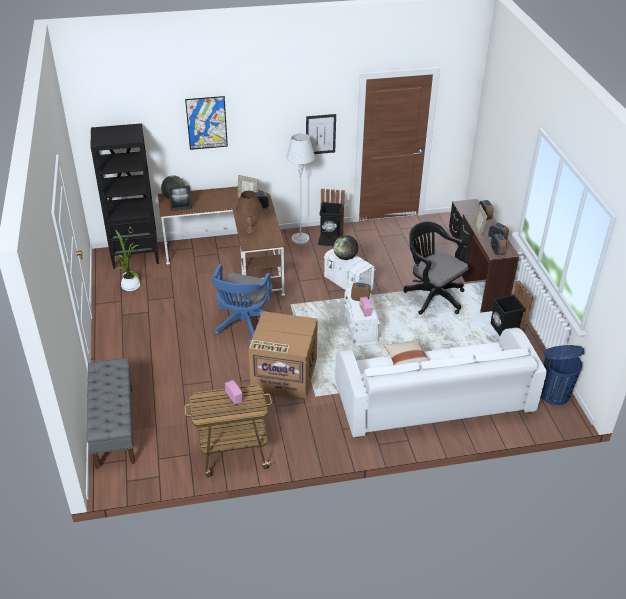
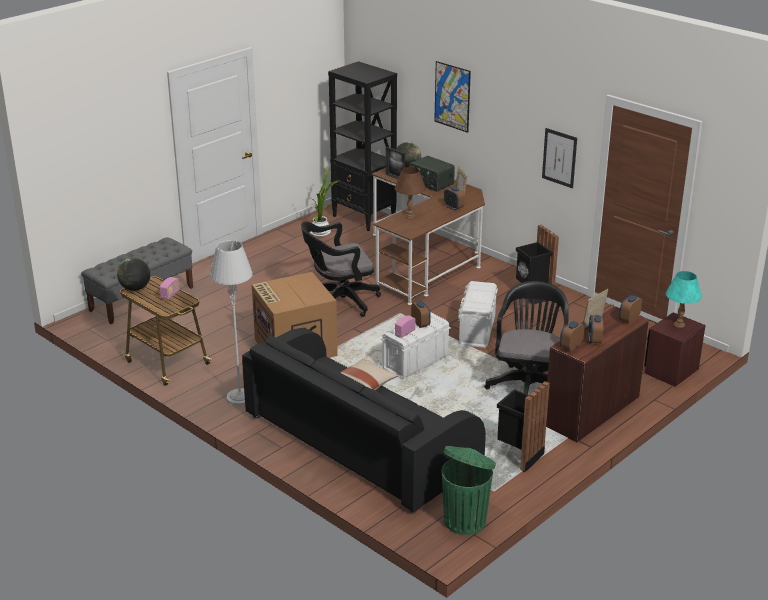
camera: 55 degrees right, 10 degrees down
(211, 199) = (431, 183): none -> radio
(243, 324) = (339, 302): blue office chair -> black office chair
(300, 239) = (510, 279): grey floor lamp -> grey floor lamp (240, 398)
(345, 257) = (477, 293): globe -> globe (135, 288)
(433, 399) = (359, 442): white sofa -> black sofa
(468, 206) = (679, 324): none -> turquoise table lamp
(553, 393) = (465, 520): blue trash can -> green trash can

